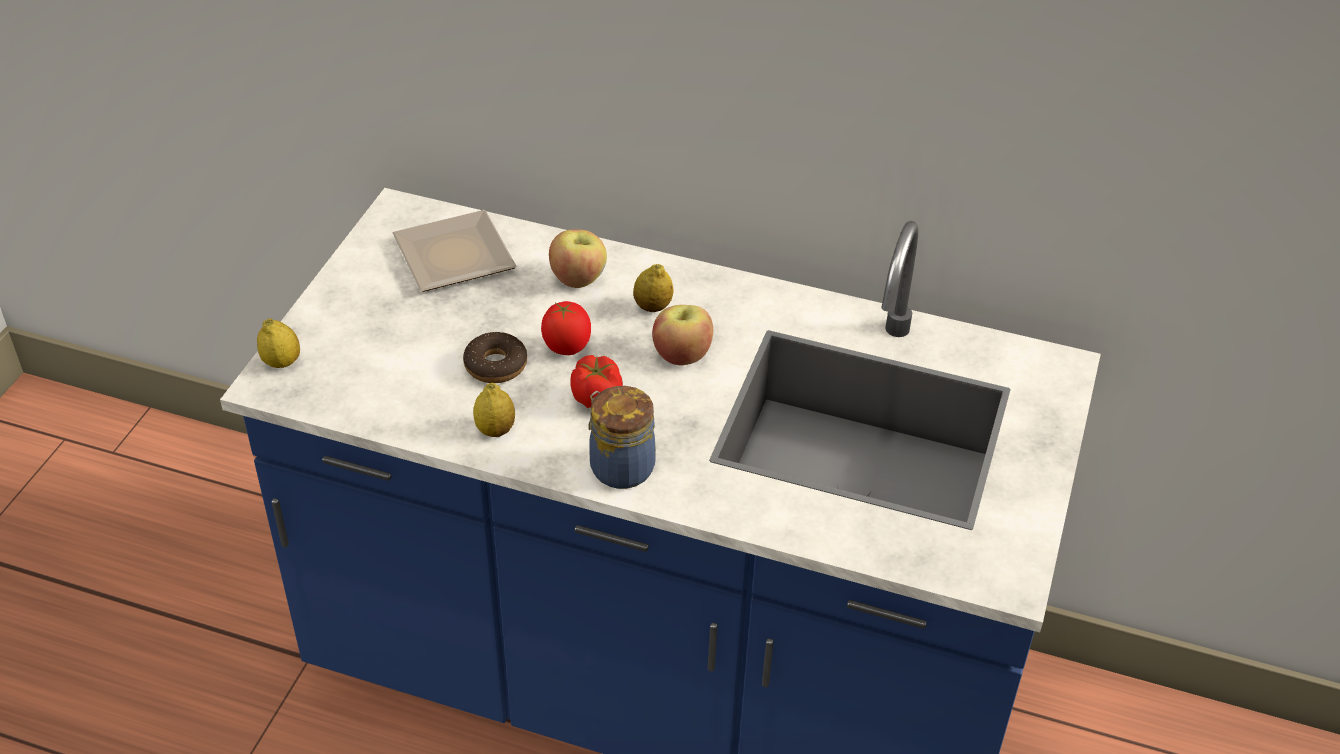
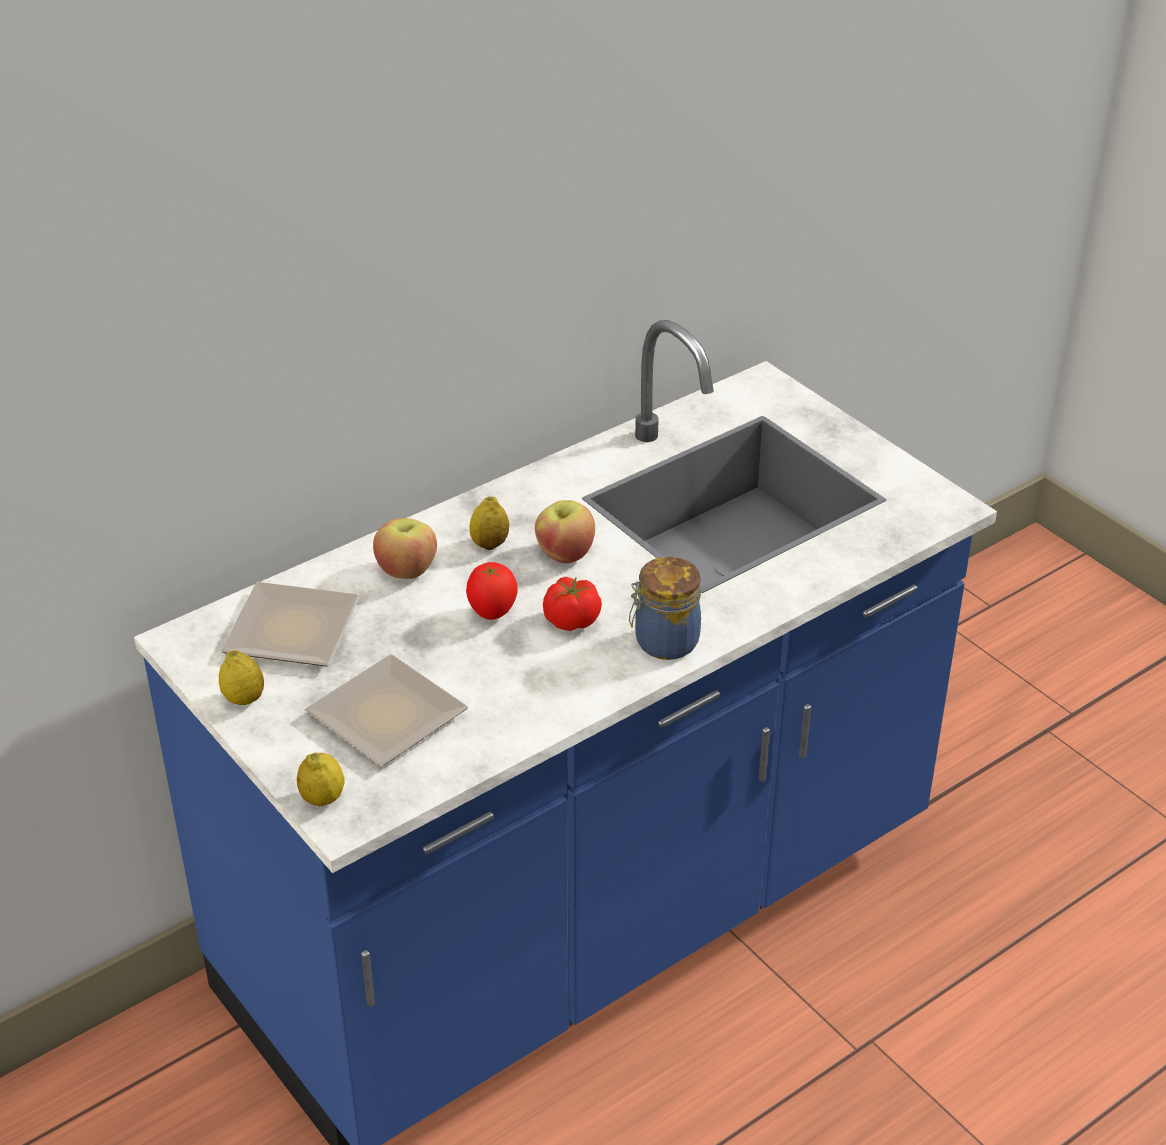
camera: 55 degrees left, 5 degrees down
(394, 348) = (381, 716): none -> plate
(495, 365) = (469, 663): donut -> none
(495, 430) = (552, 695): lemon -> lemon (244, 699)

